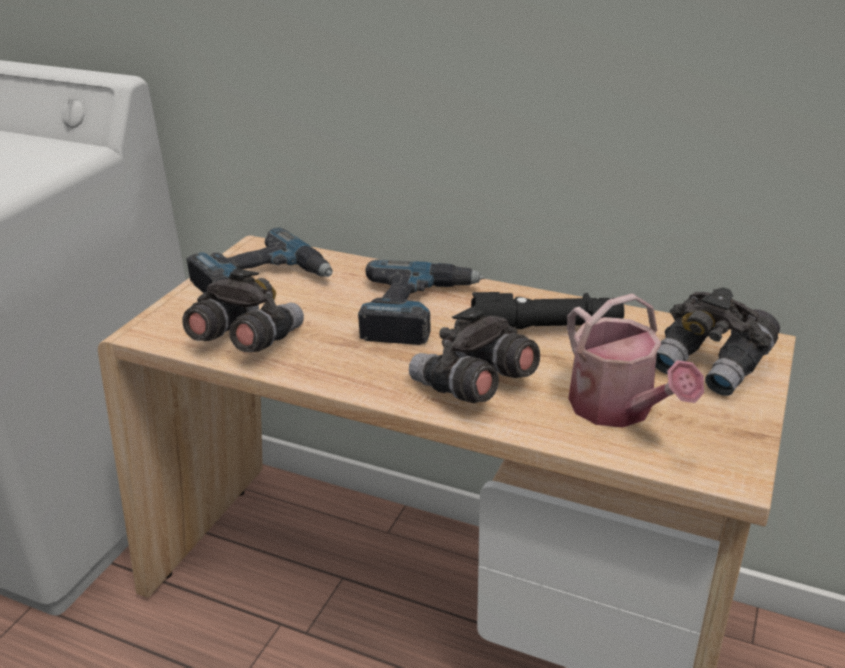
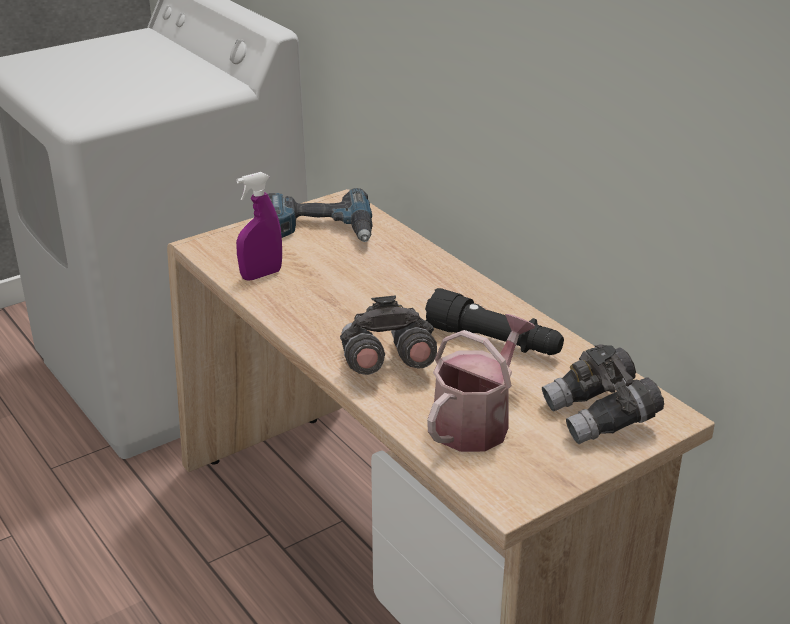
camera: 30 degrees right, 0 degrees up
(247, 341) = (261, 275): grey binoculars -> purple spray bottle
(416, 310) = (409, 292): power drill -> none
(618, 409) = (476, 421): watering can -> watering can turned 150 degrees counterclockwise

